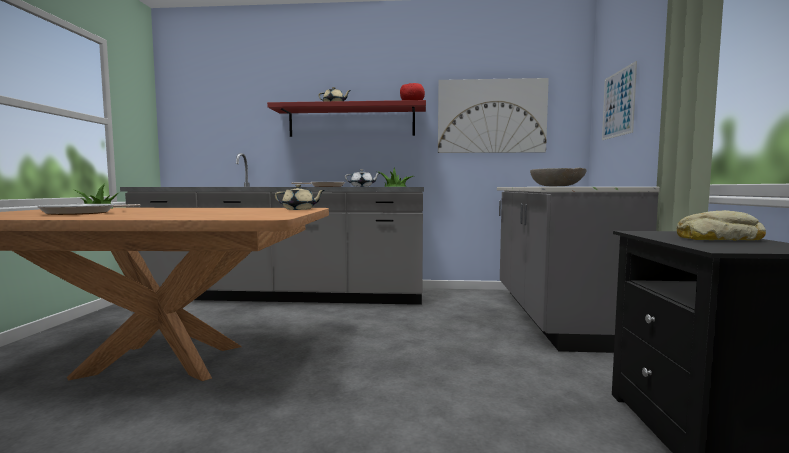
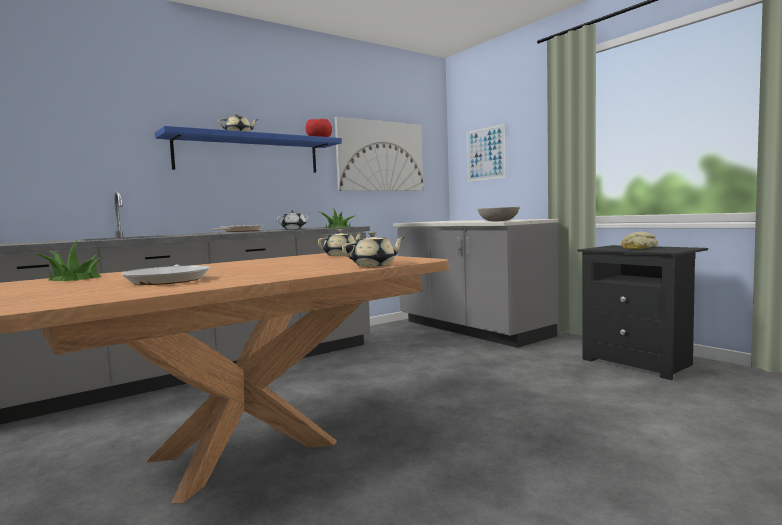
camera: 40 degrees left, 0 degrees up
(208, 217) = (374, 265): none -> beige teapot
(351, 122) = (249, 154): red shelf -> blue shelf

